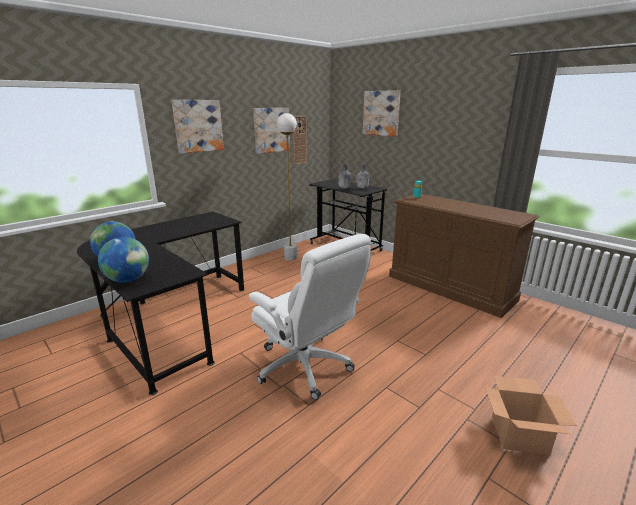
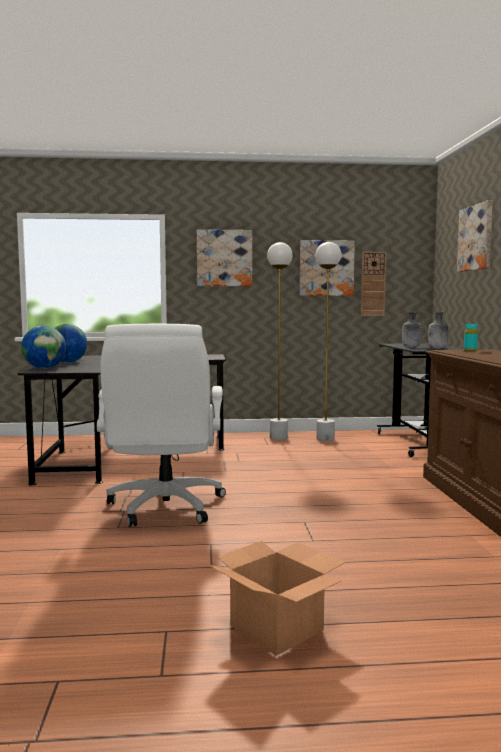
camera: 40 degrees right, 15 degrees down
(261, 265) = (278, 438): none -> white floor lamp

